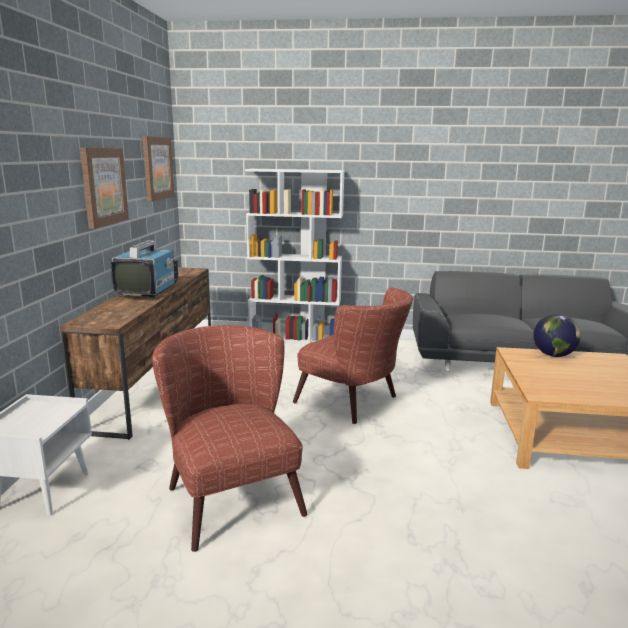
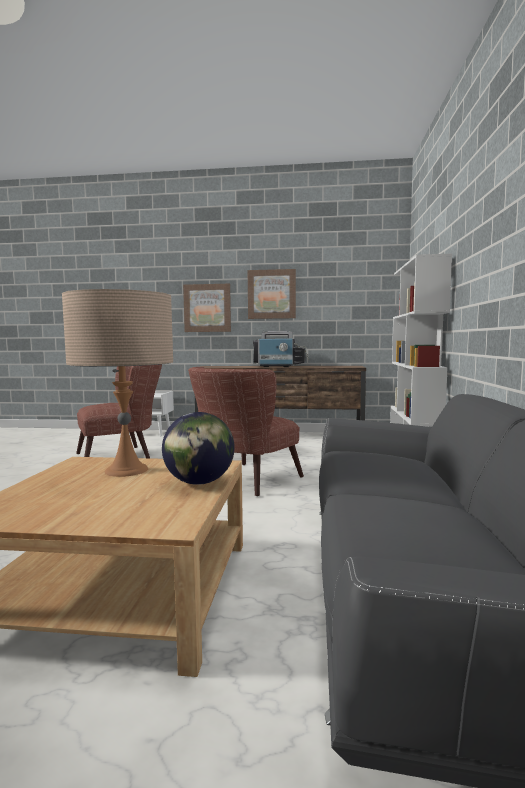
camera: 90 degrees right, 10 degrees down
(157, 168) = (362, 283): picture -> picture (207, 308)
(548, 375) = (126, 470): none -> beige table lamp

